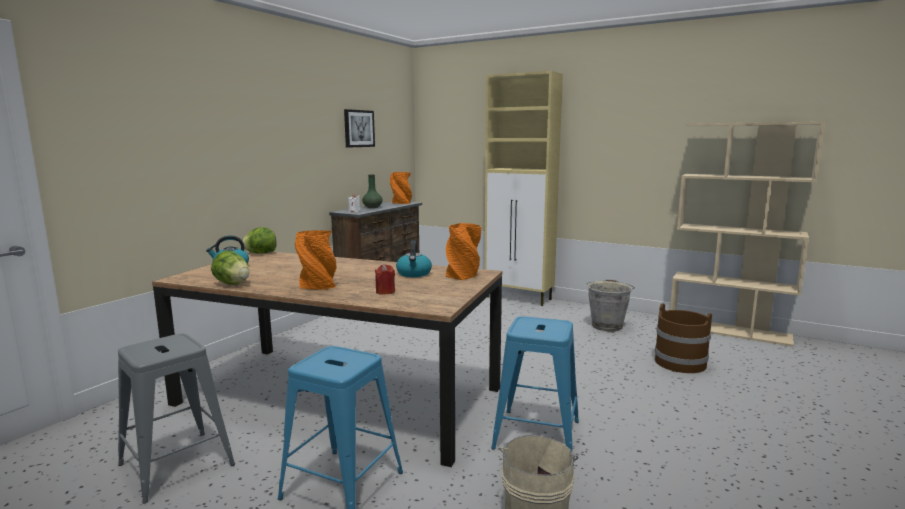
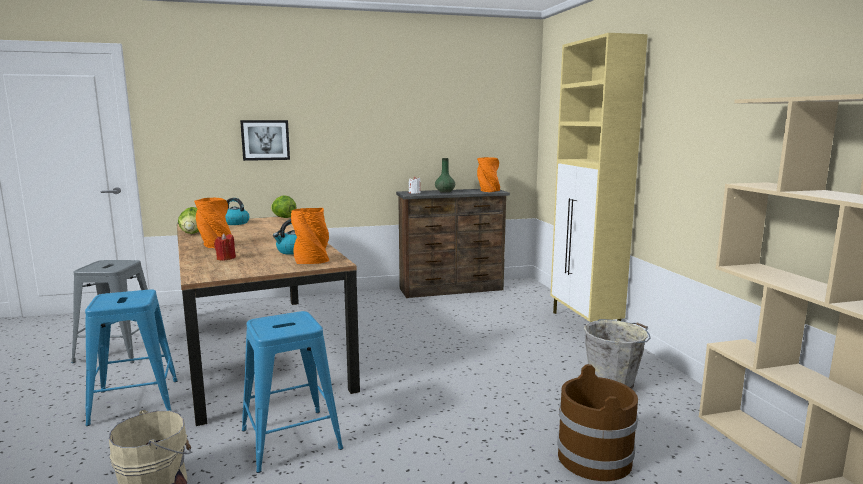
camera: 45 degrees right, 0 degrees up
(358, 128) = (445, 111): picture -> picture (265, 140)

